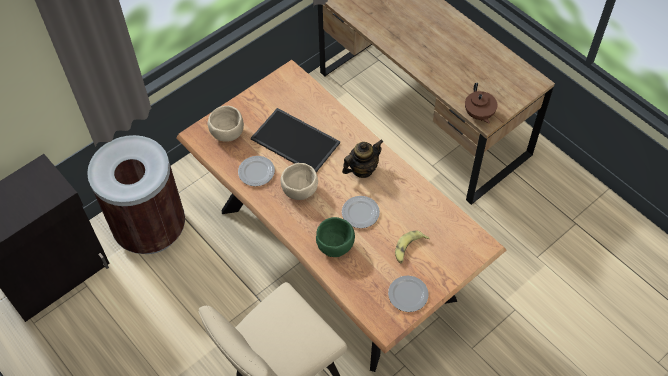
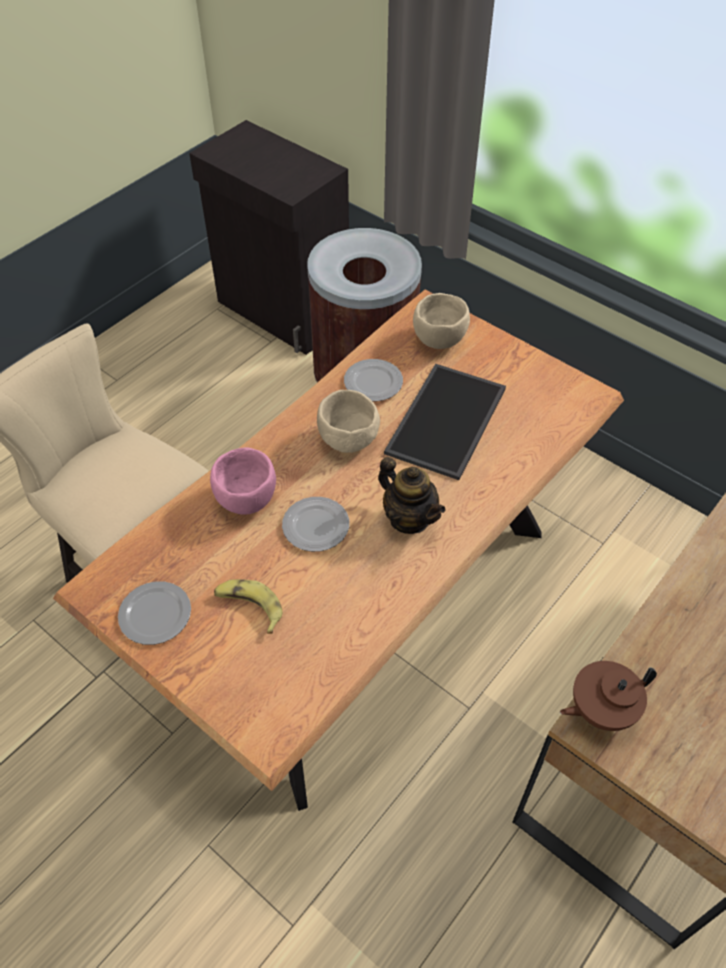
camera: 80 degrees right, 5 degrees down
(335, 245) = (247, 499): green bowl -> pink bowl

